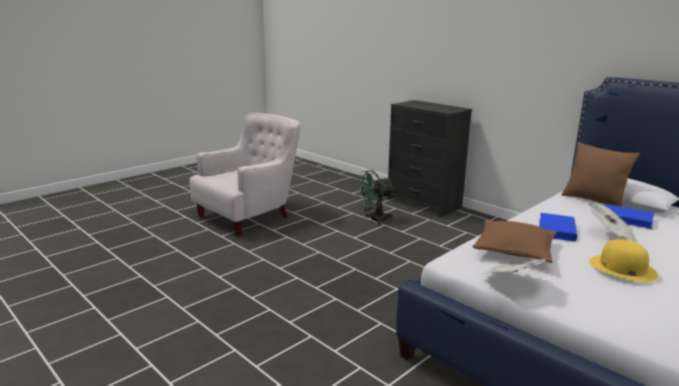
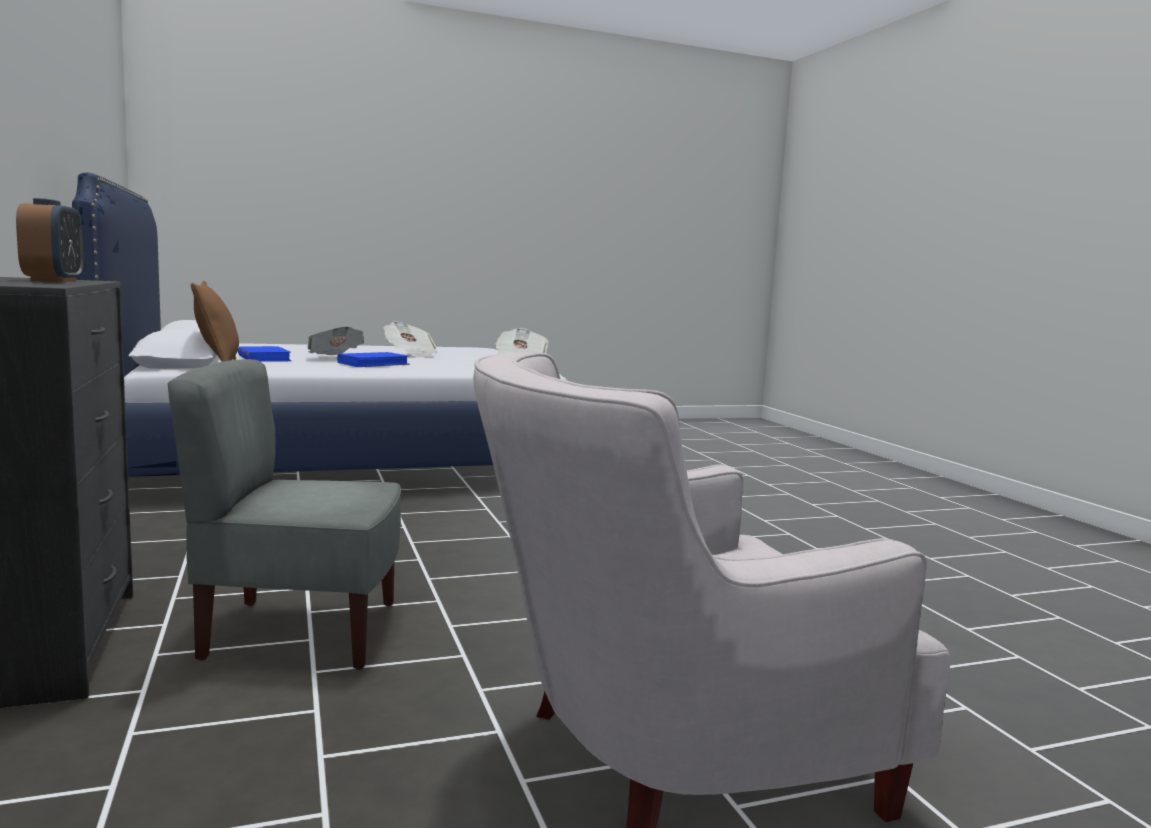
camera: 155 degrees left, 10 degrees down
(374, 219) = (300, 632): green fan -> grey chair
(432, 108) = (54, 281): none -> alarm clock
(514, 250) = (466, 364): brown pillow -> none
(622, 268) = (410, 354): yellow hat -> newspaper

